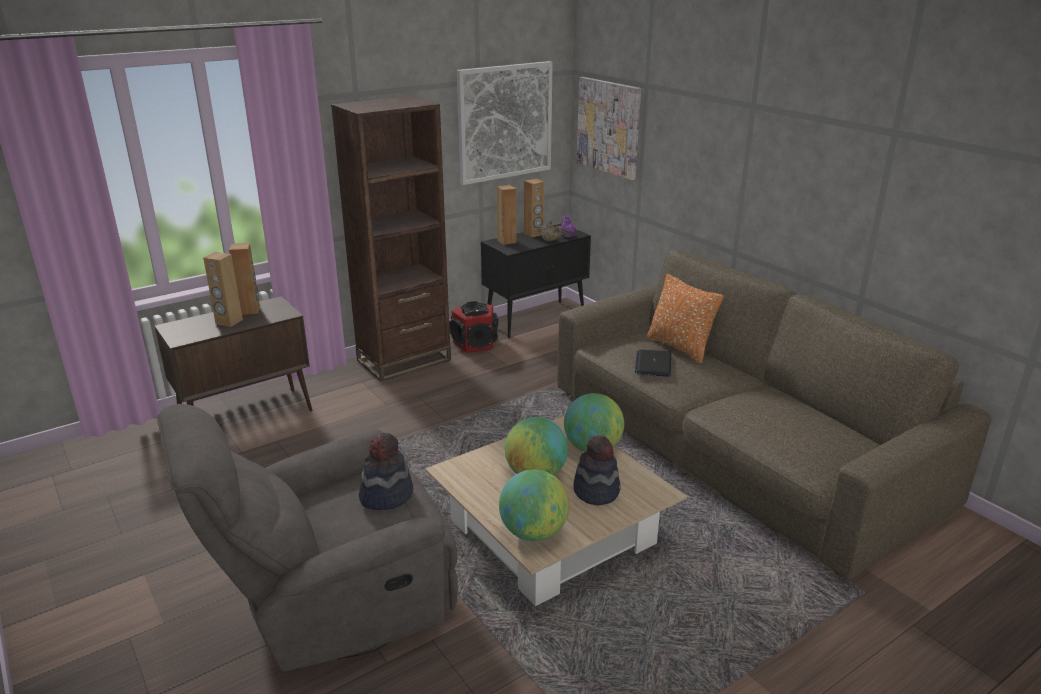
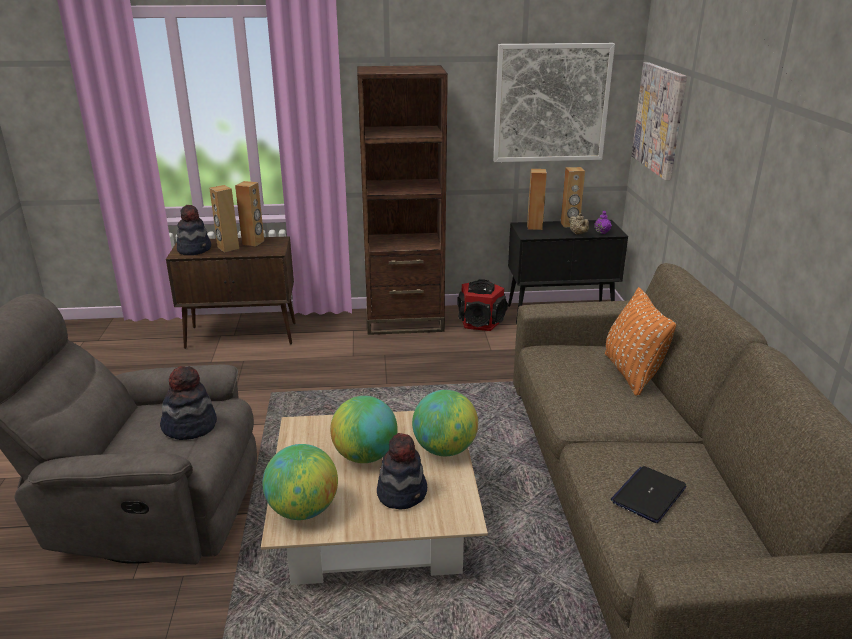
camera: 30 degrees right, 0 degrees up
(191, 331) = (195, 249): none -> hat
(653, 364) = (576, 382): laptop -> laptop (648, 495)

